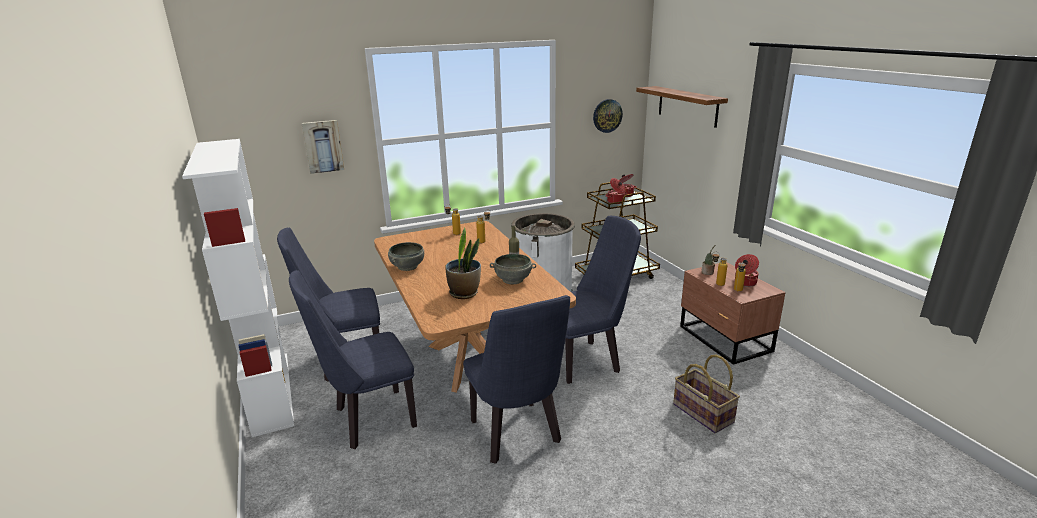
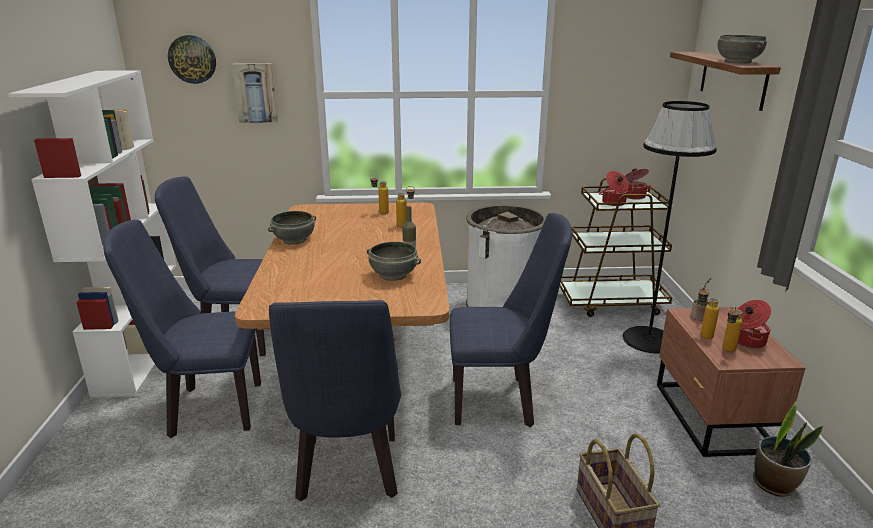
camera: 20 degrees right, 0 degrees up
(464, 293) = (322, 280): potted plant -> potted plant (774, 484)
(607, 115) = (627, 88): wall clock -> wall clock (192, 59)
(656, 297) = (648, 339): none -> black floor lamp
(696, 95) = (737, 62): none -> grey bowl

